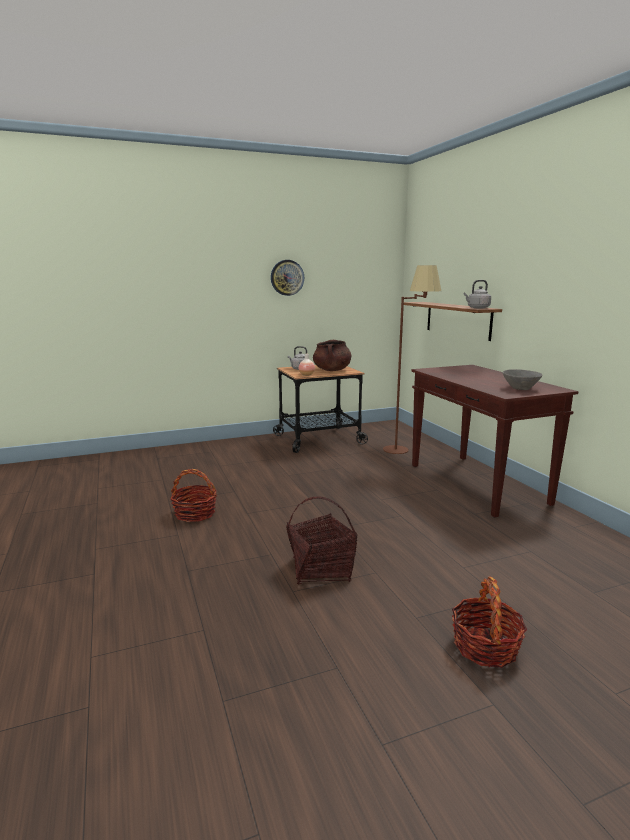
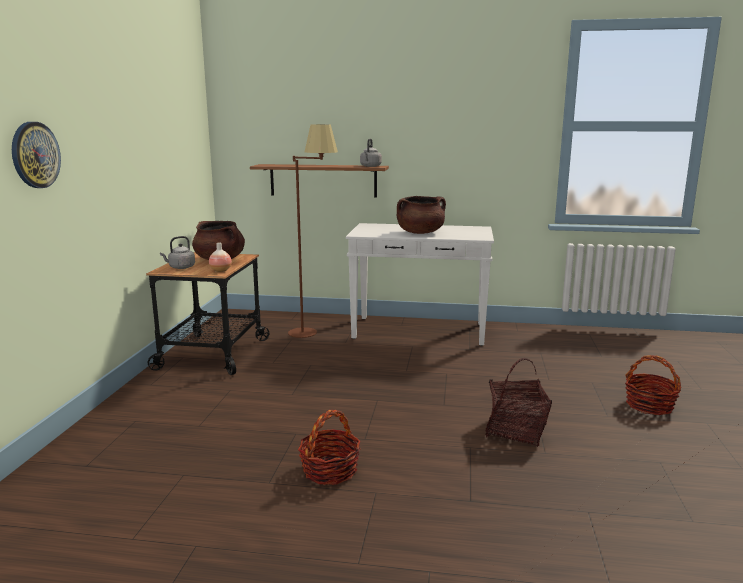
camera: 60 degrees left, 0 degrees up
(287, 277) = (132, 142): wall clock -> wall clock (35, 155)
(476, 379) = (420, 233): none -> brown cooking pot
(478, 484) = (420, 331): brown console table -> white console table
(520, 388) = (467, 232): grey bowl -> none

